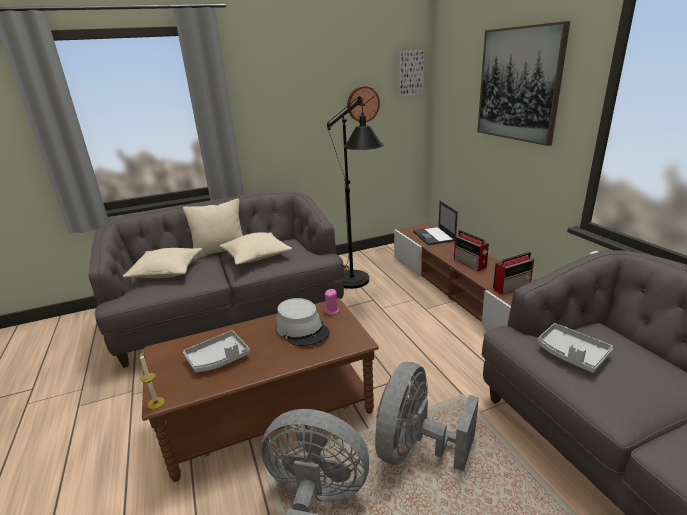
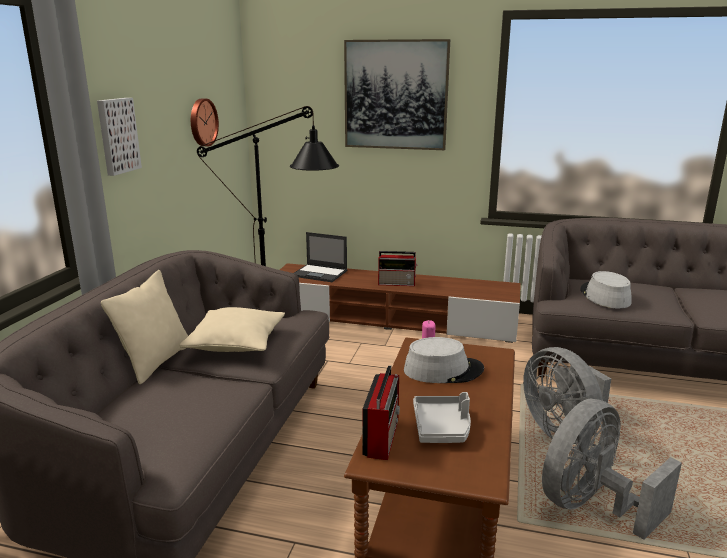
camera: 55 degrees left, 5 degrees down
(156, 403) = (489, 485): candle -> none
(167, 271) = (151, 409): beige pillow -> none
(409, 73) = (232, 83): picture -> picture (117, 135)
(512, 287) = (458, 287): radio -> radio (382, 436)
(571, 354) = (604, 296): grey tray -> grey hat

